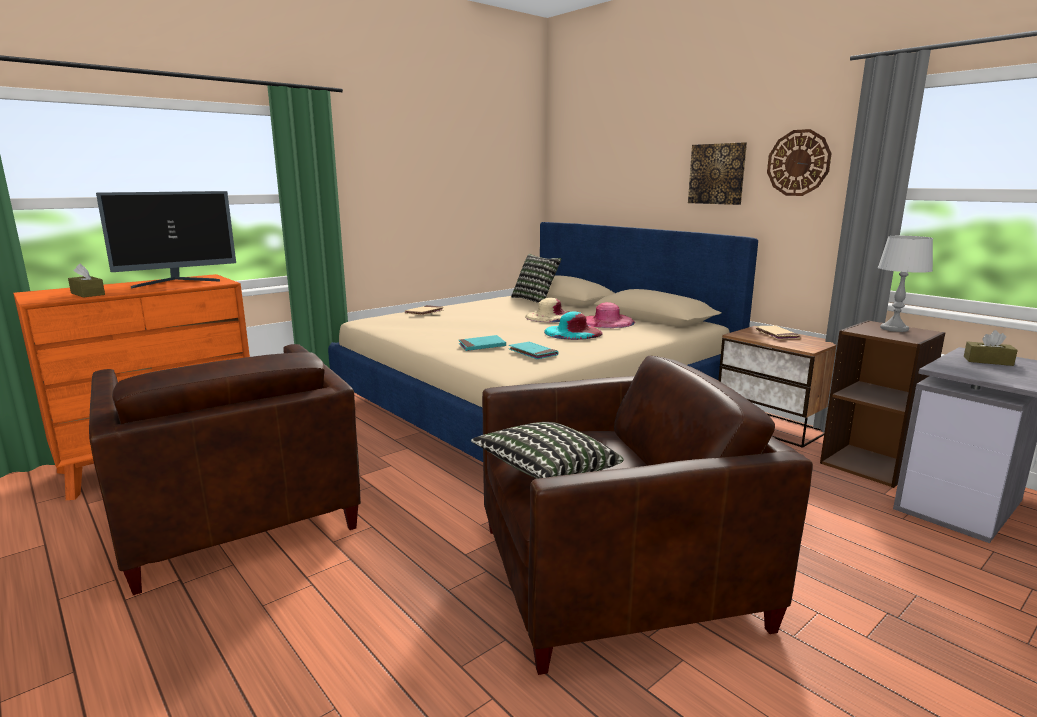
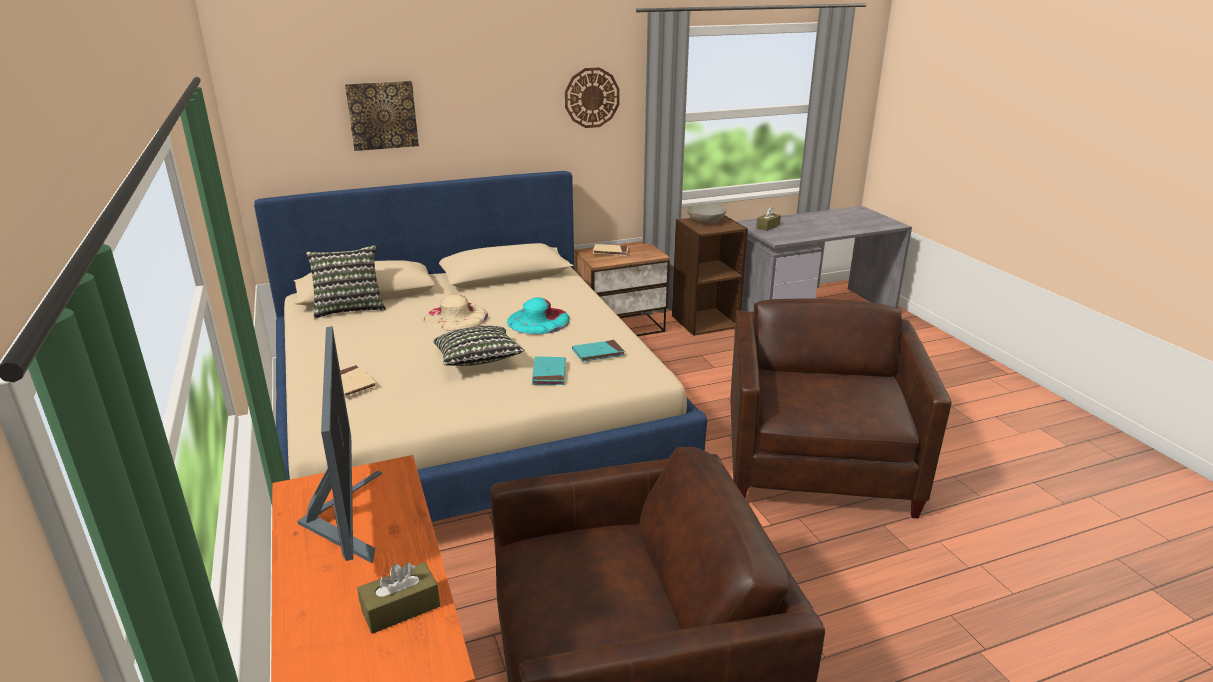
camera: 70 degrees left, 10 degrees up
(546, 472) = (844, 410): pillow -> pillow (478, 361)
(607, 321) = (508, 297): pink hat -> none
(717, 174) = (512, 112): picture -> picture (382, 115)
(894, 329) = (706, 221): grey table lamp -> grey bowl

